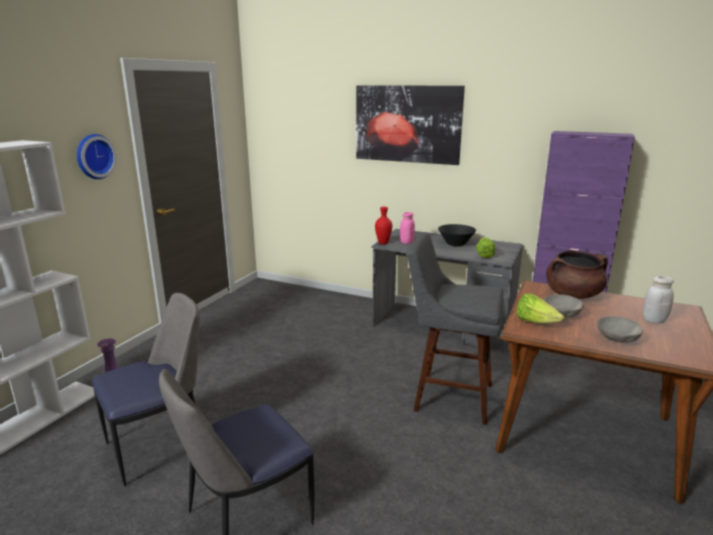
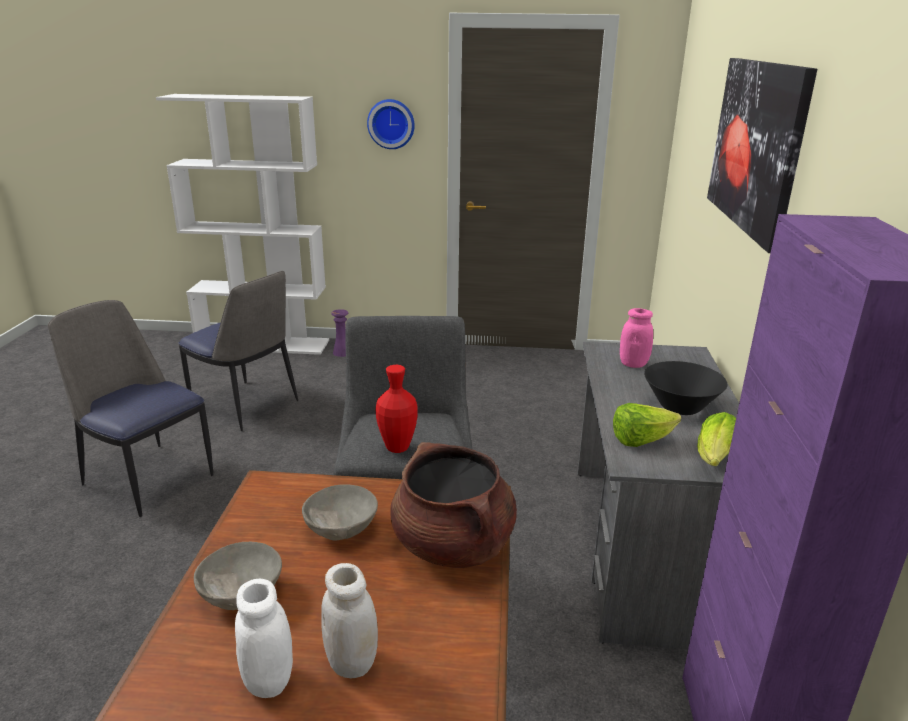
camera: 70 degrees right, 5 degrees up
(383, 243) = (605, 347): red vase -> red vase (397, 448)
(535, 322) = (298, 499): lettuce -> lettuce (715, 459)
(671, 336) = (268, 680): none -> white jar

